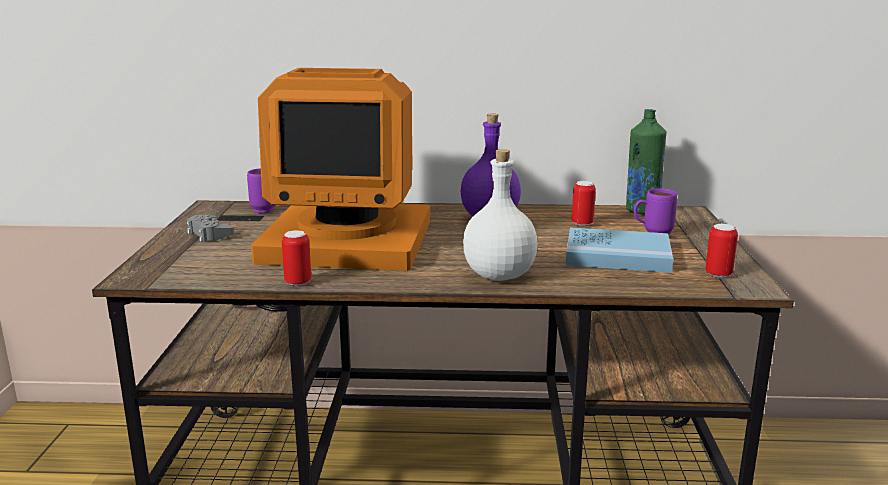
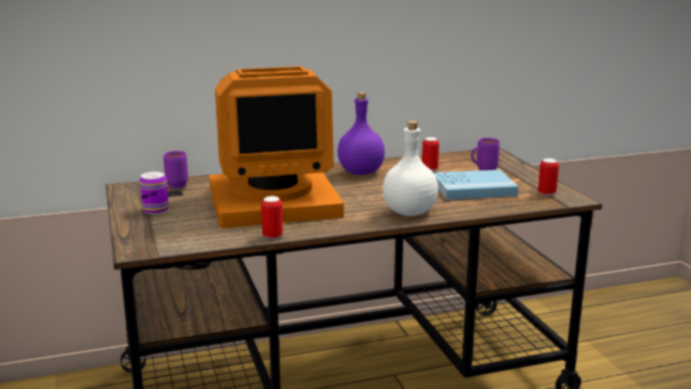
camera: 20 degrees left, 0 degrees up
(209, 234) = (155, 210): grey game controller -> can
(642, 210) = (461, 155): green bottle -> none

